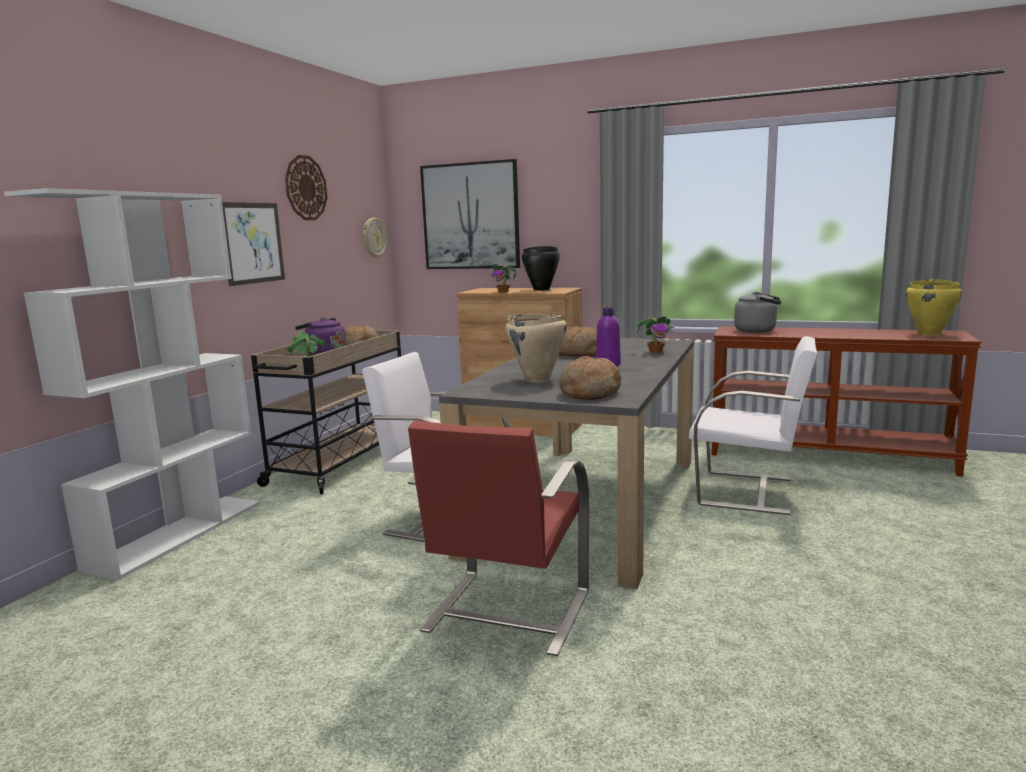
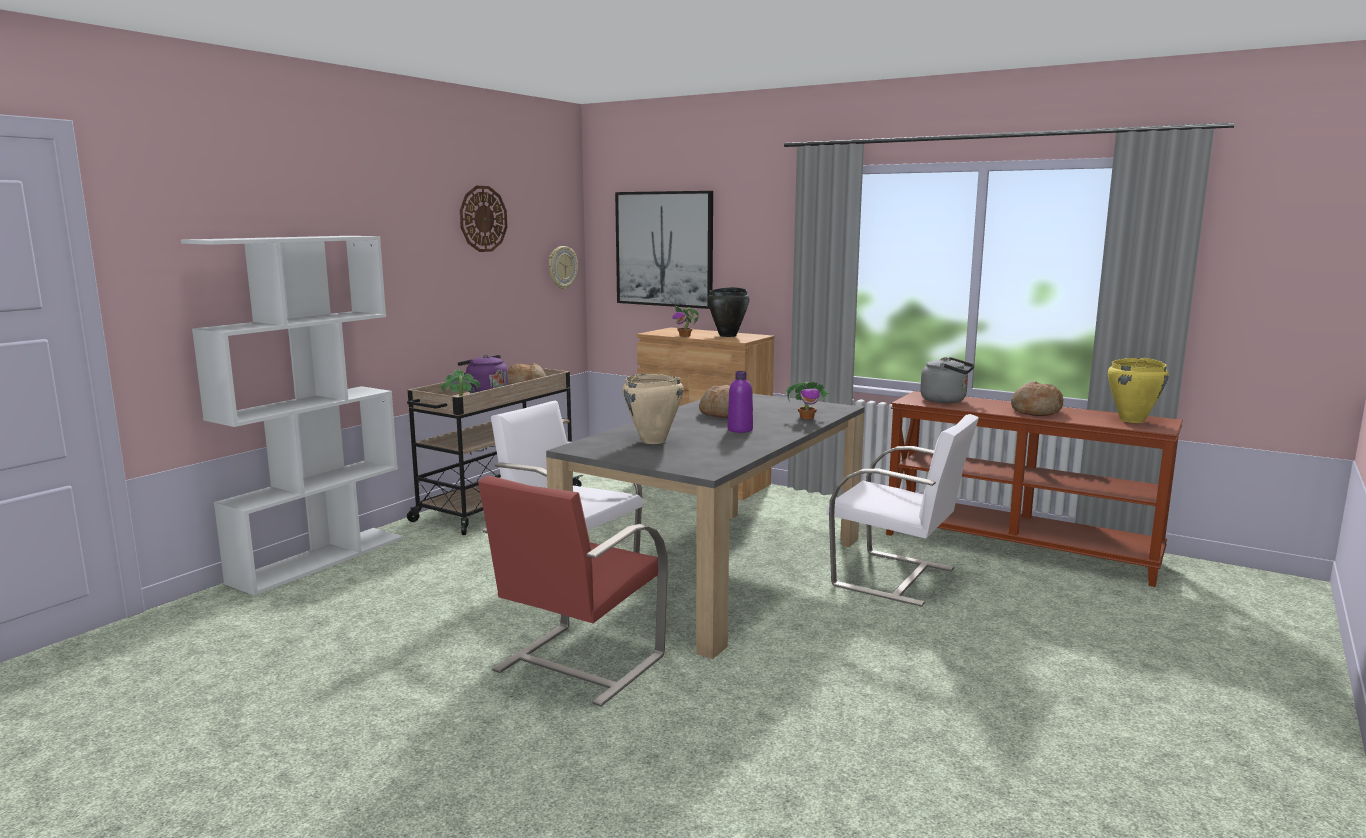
camera: 10 degrees right, 0 degrees up
(252, 243) = (419, 277): picture -> none
(589, 393) = (686, 460): bread -> bread (1035, 411)

